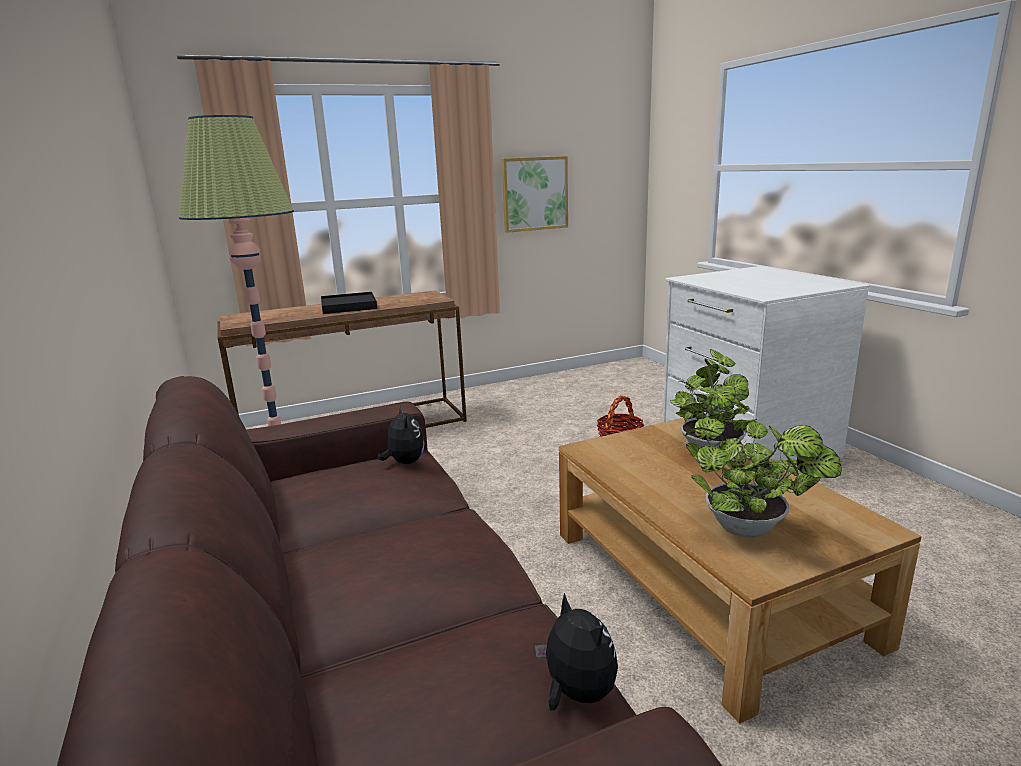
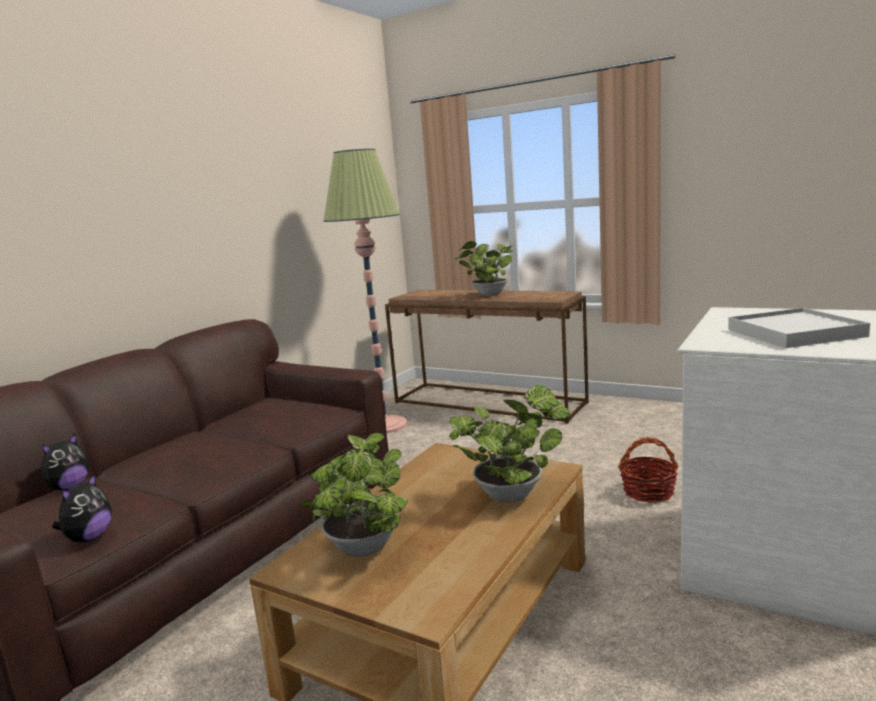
camera: 55 degrees right, 5 degrees down
(349, 306) = (488, 295): black tray -> potted plant
(404, 462) = (322, 411): plush toy -> plush toy (69, 487)
(534, 194) = (726, 195): picture -> none
(772, 282) = (795, 333): none -> white tray

